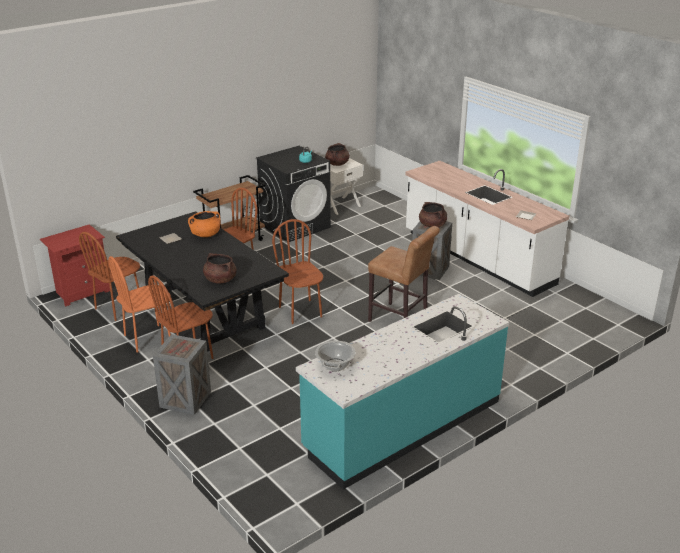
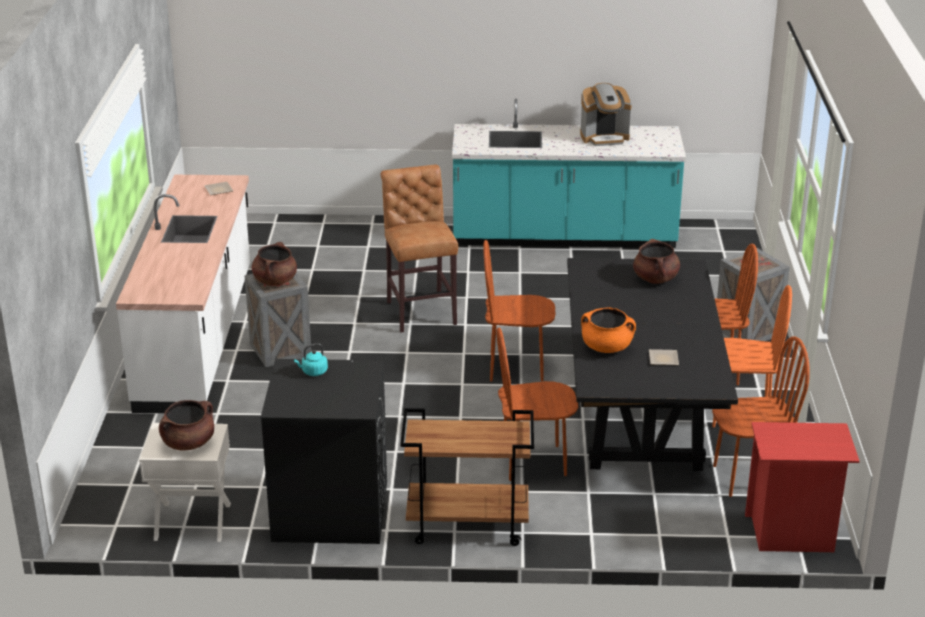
camera: 140 degrees left, 0 degrees up
(300, 312) = (516, 368): brown chair -> brown chair turned 75 degrees clockwise
(335, 365) = (650, 147): cooking pot -> none
(383, 359) = (604, 137): none -> coffee machine

